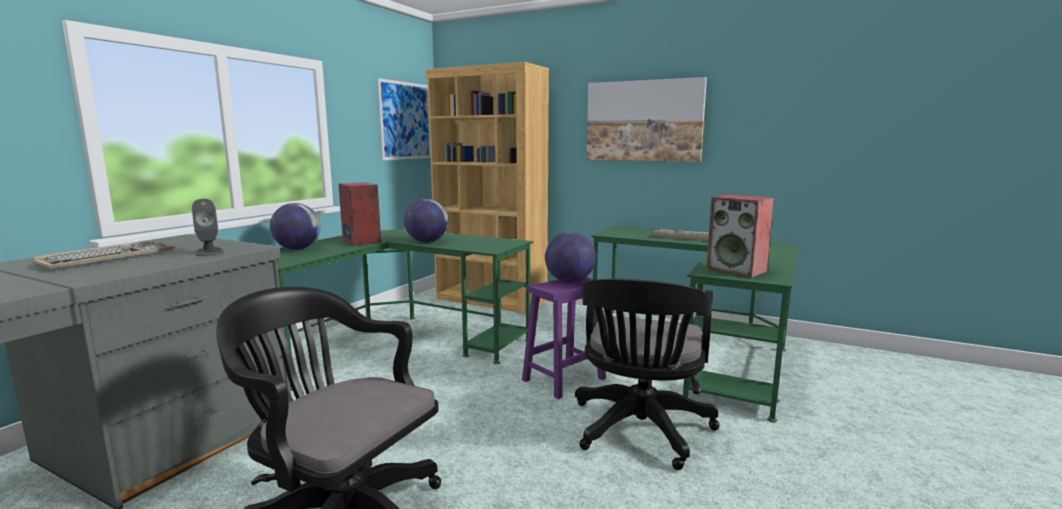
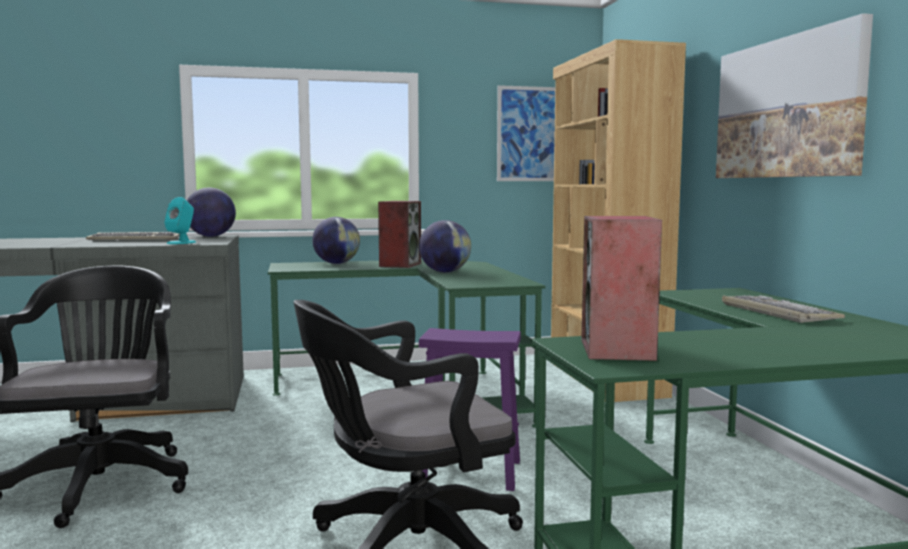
camera: 50 degrees right, 5 degrees down
(209, 252) = (181, 243): grey speaker -> turquoise speaker
(569, 281) = (483, 334): globe -> globe (211, 236)

